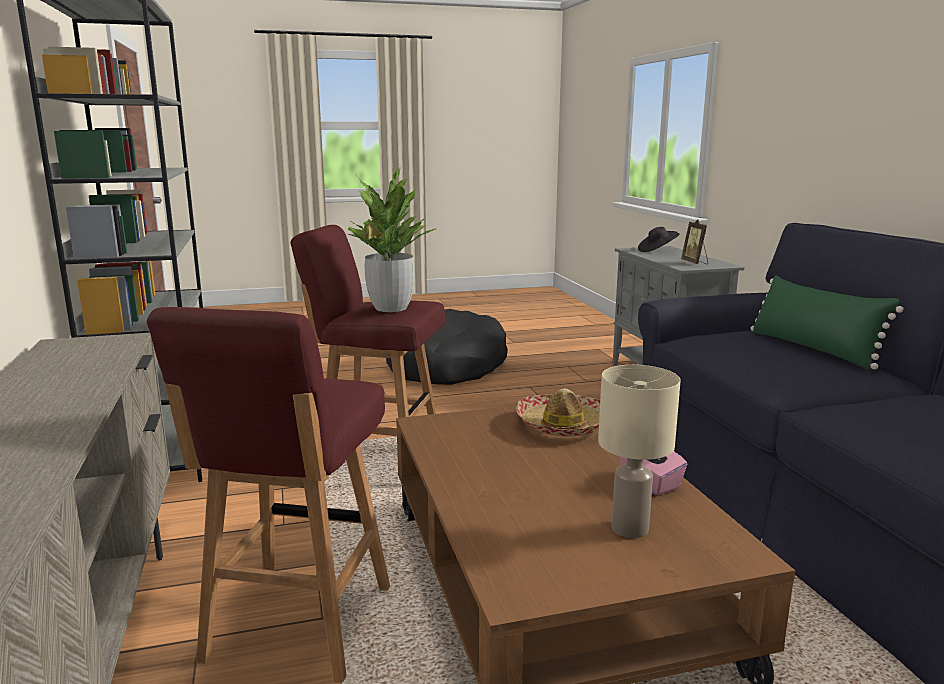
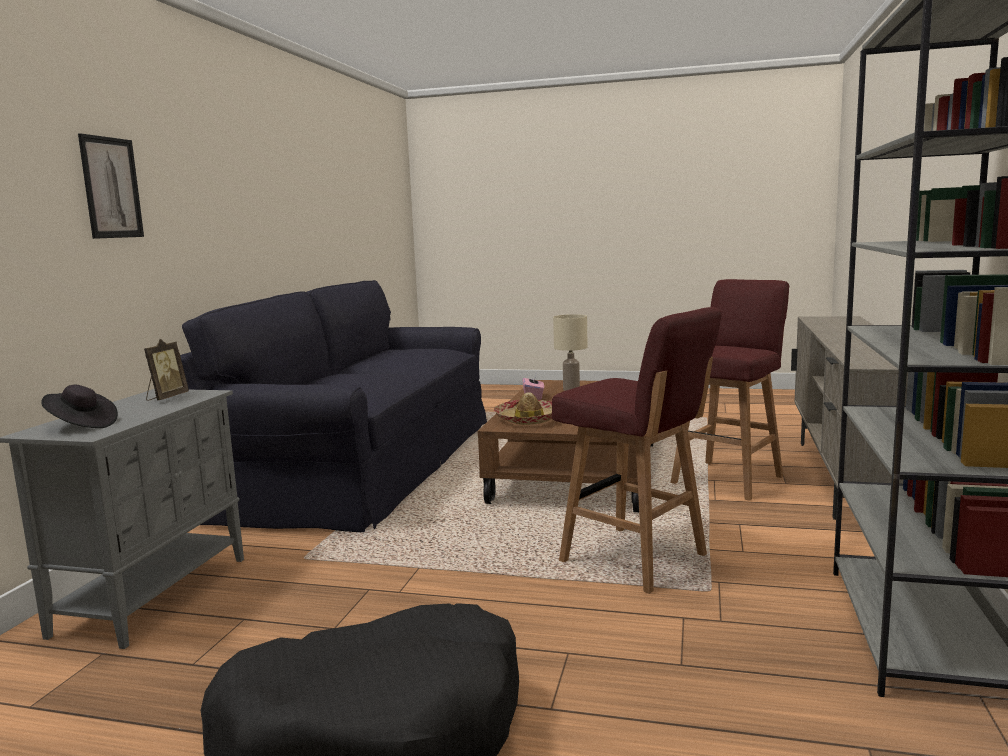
camera: 150 degrees left, 5 degrees down
(390, 308) = (622, 382): potted plant -> none
(802, 99) = (111, 188): none -> picture
(812, 349) = (320, 383): green pillow -> none

